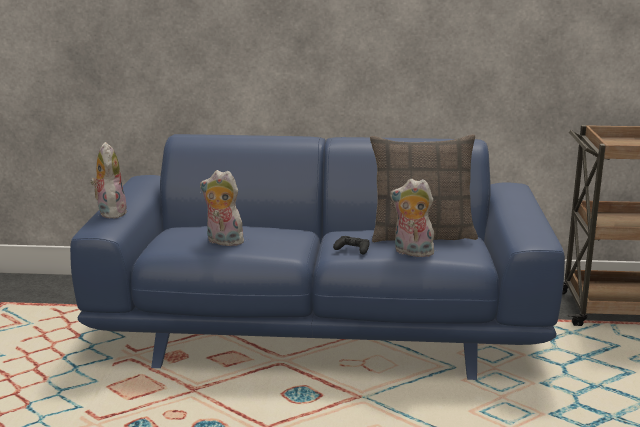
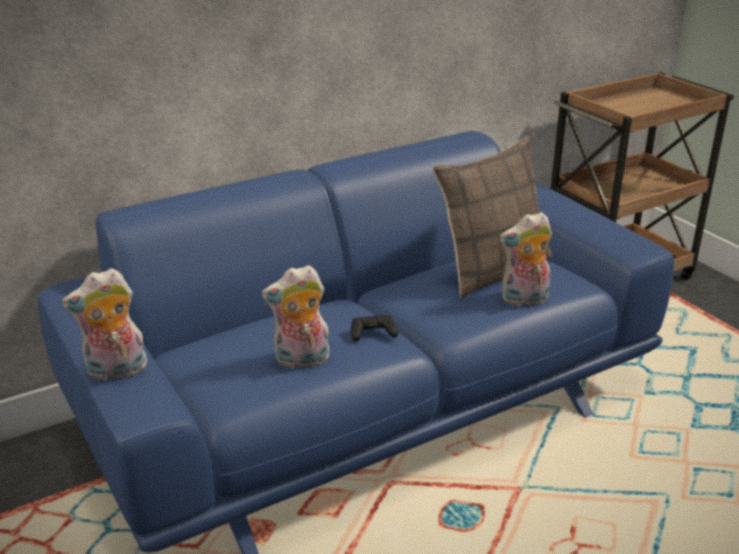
camera: 35 degrees left, 10 degrees up
(110, 212) = (115, 372): plush toy -> plush toy turned 60 degrees counterclockwise
(352, 249) = (460, 317): black game controller -> black game controller (373, 333)

